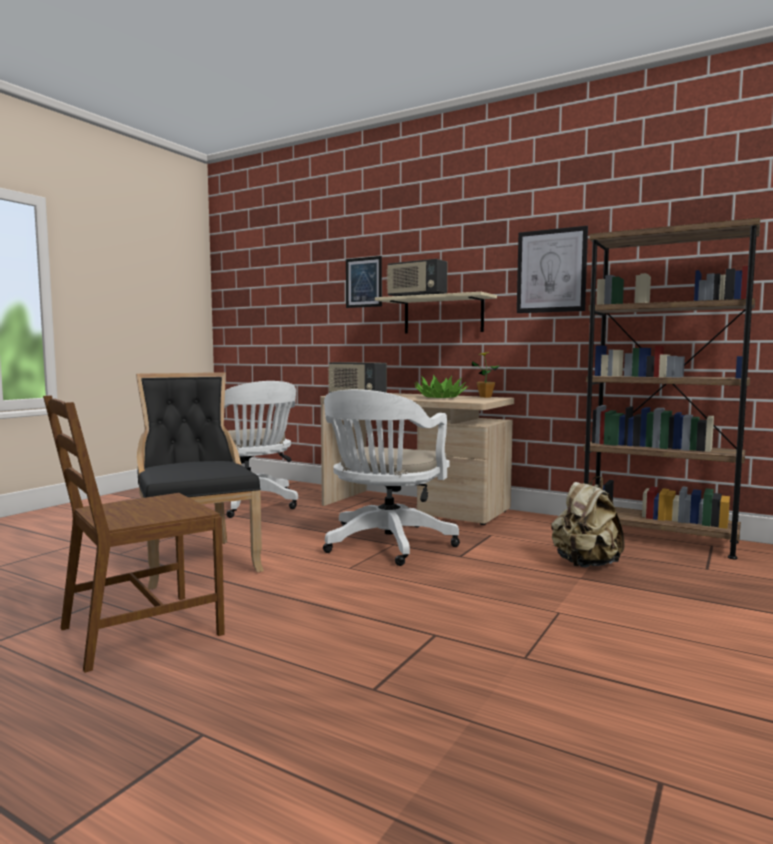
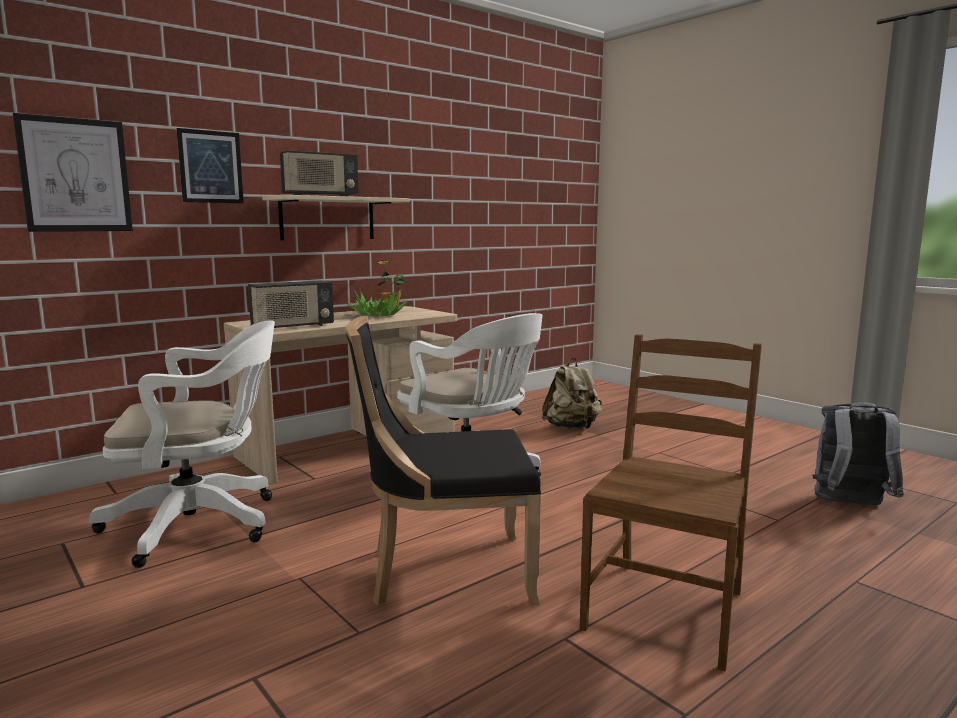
camera: 70 degrees left, 5 degrees up
(139, 631) = (665, 609): brown chair -> brown chair turned 135 degrees counterclockwise
(480, 756) = (850, 505): none -> grey backpack
(551, 271) = (431, 180): picture -> picture (75, 175)
(658, 539) = (530, 401): brown bookcase -> none

